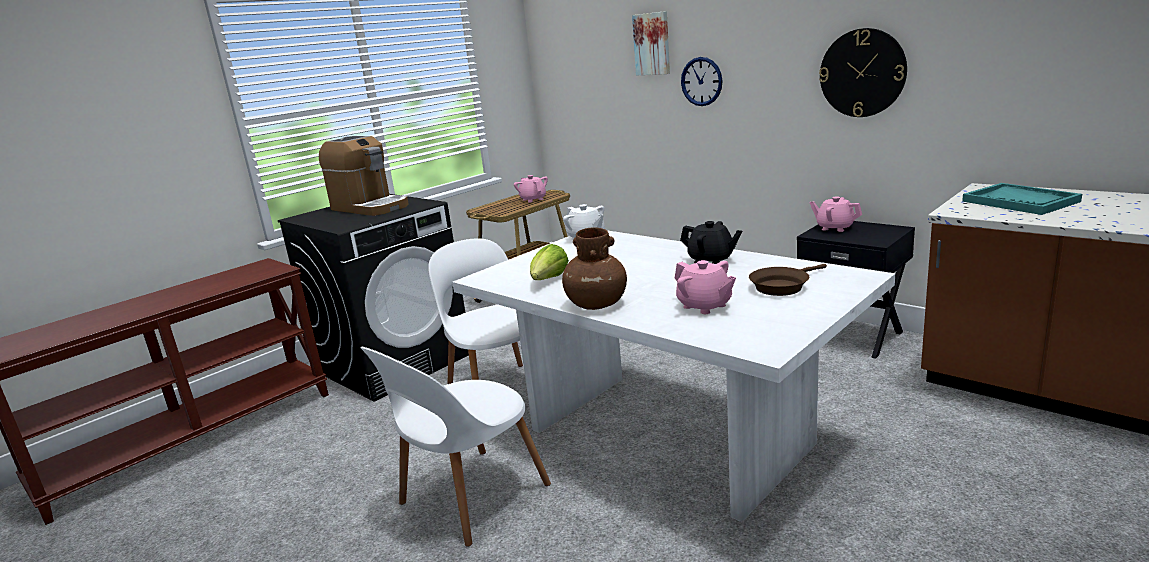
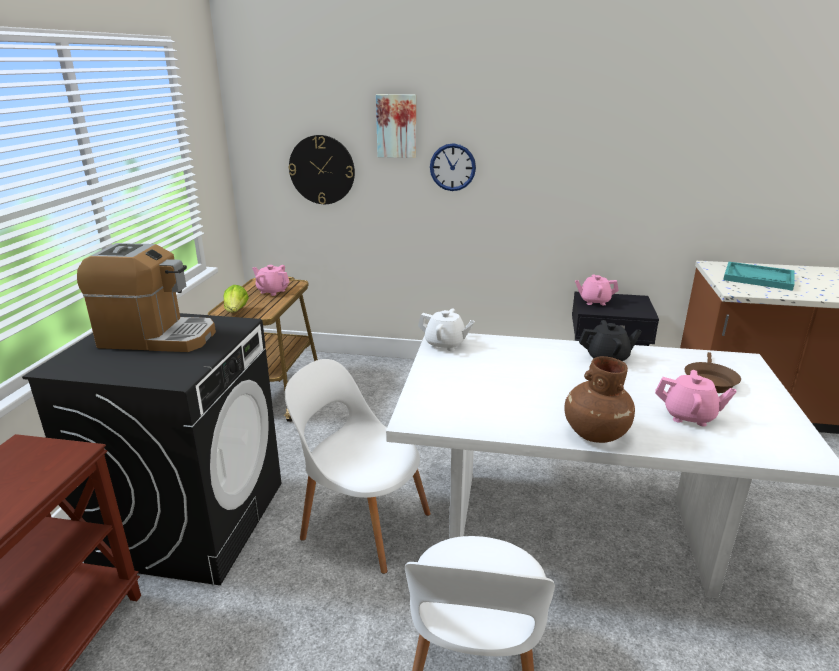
camera: 35 degrees left, 5 degrees up
(549, 280) = (497, 409): lettuce -> lettuce (236, 312)
(862, 73) = (613, 169): wall clock -> wall clock (322, 170)

